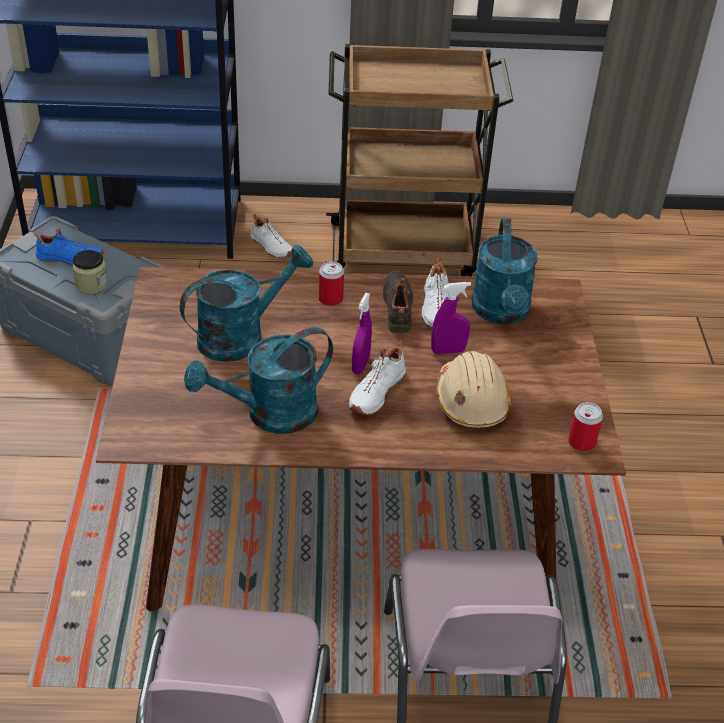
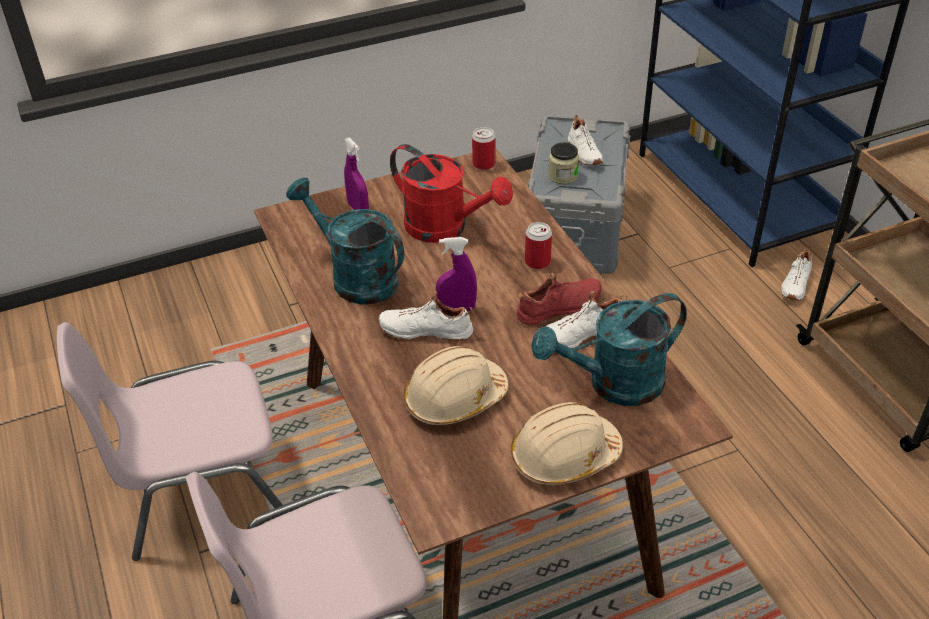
camera: 70 degrees right, 0 degrees up
(69, 259) = (583, 153): blue shoe -> white shoe
(241, 335) = (446, 228): turquoise watering can -> red watering can
(399, 308) = (560, 309): black shoe -> red shoe
(448, 351) = (520, 361): purple spray bottle -> purple spray bottle (358, 209)
(563, 364) = (564, 456): none -> beige hard hat
(581, 443) = (444, 502): can -> can (483, 164)

